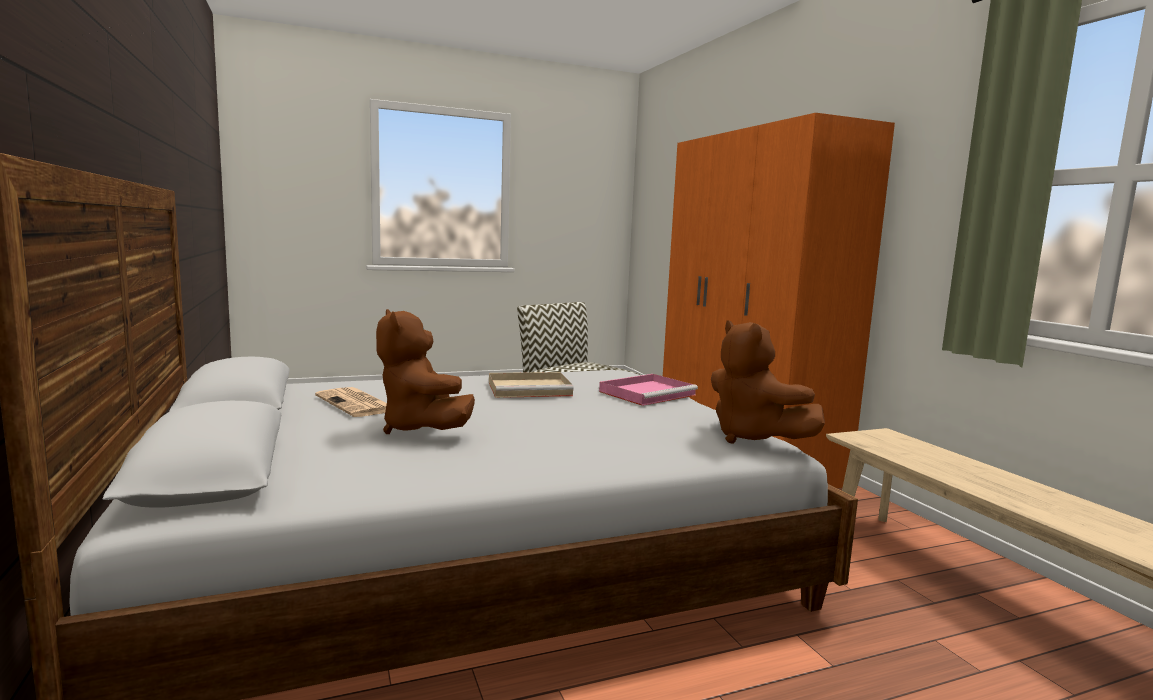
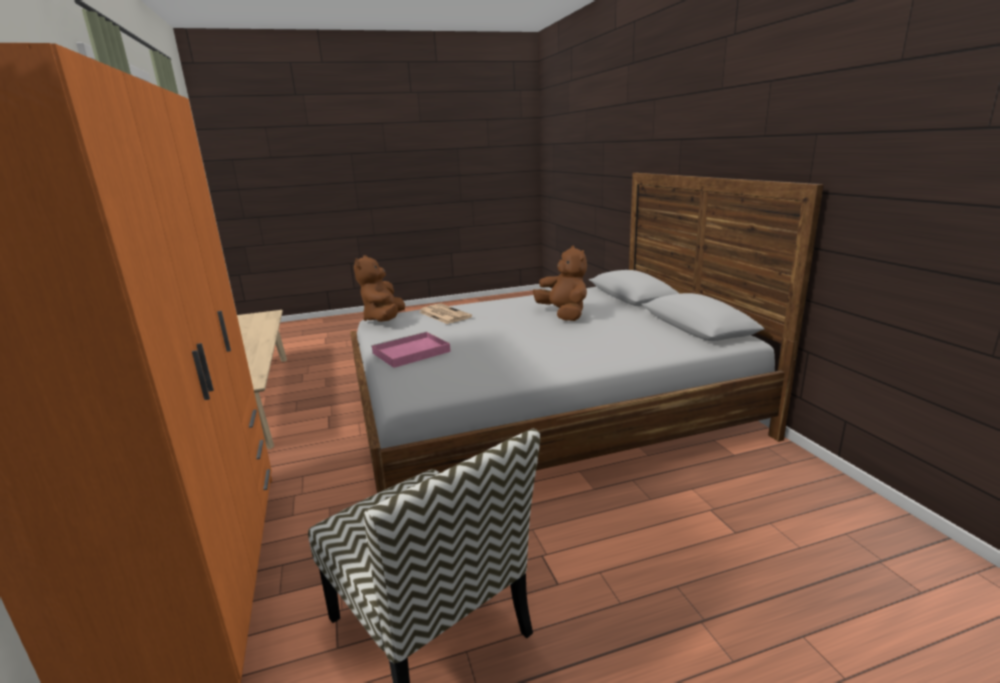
camera: 175 degrees left, 10 degrees up
(357, 404) = (621, 328): newspaper -> newspaper (443, 314)
(531, 389) = (506, 352): beige tray -> none
(753, 438) = (384, 320): brown plush toy -> brown plush toy turned 150 degrees counterclockwise

